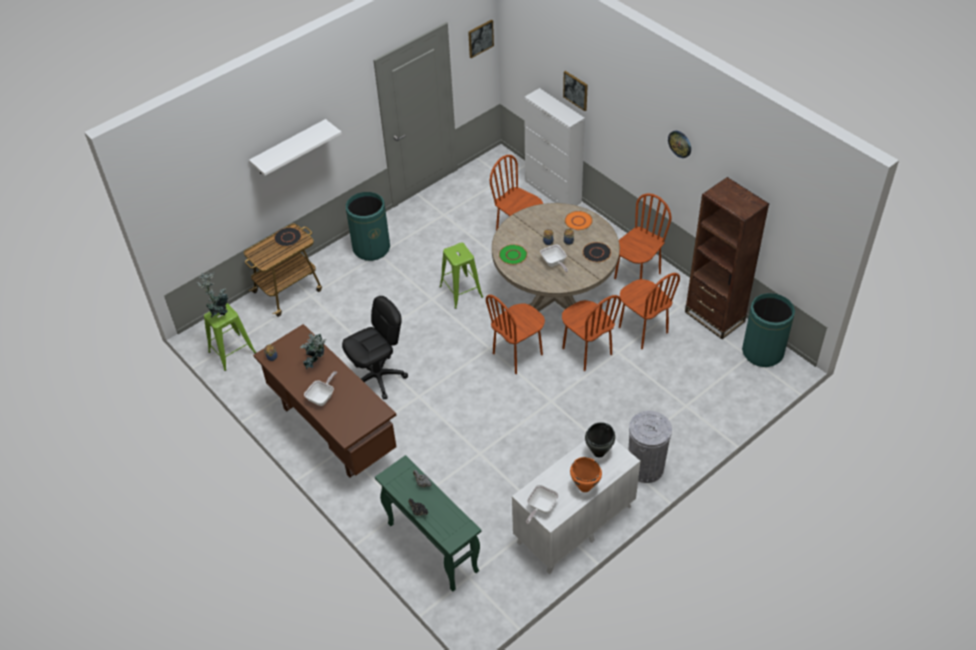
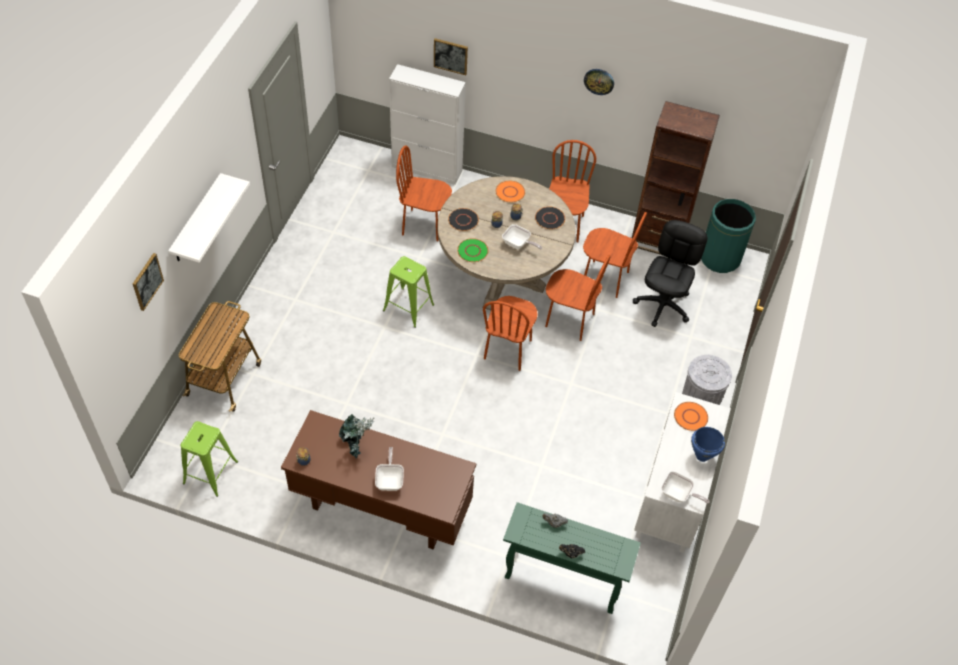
camera: 35 degrees left, 5 degrees up
(219, 312) = (196, 435): potted plant -> none
(287, 237) = (217, 321): black plate -> black plate (463, 220)
(371, 248) = (282, 296): green trash can -> none
(378, 377) = (388, 432): black office chair -> black office chair (663, 305)
(480, 38) = (319, 28): picture -> picture (147, 281)
(540, 508) = (678, 495): frying pan -> frying pan turned 60 degrees counterclockwise
(585, 487) = (702, 456): orange cooking pot -> blue cooking pot
(599, 452) = (691, 416): black cooking pot -> orange plate

